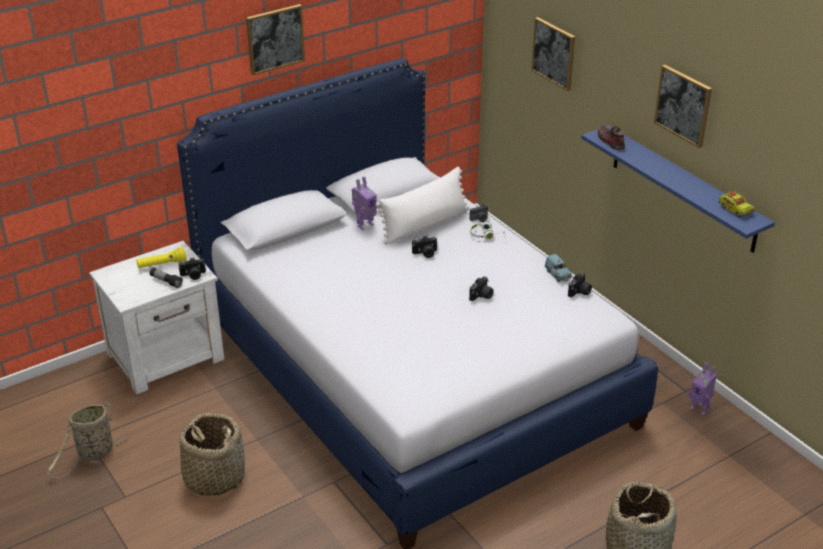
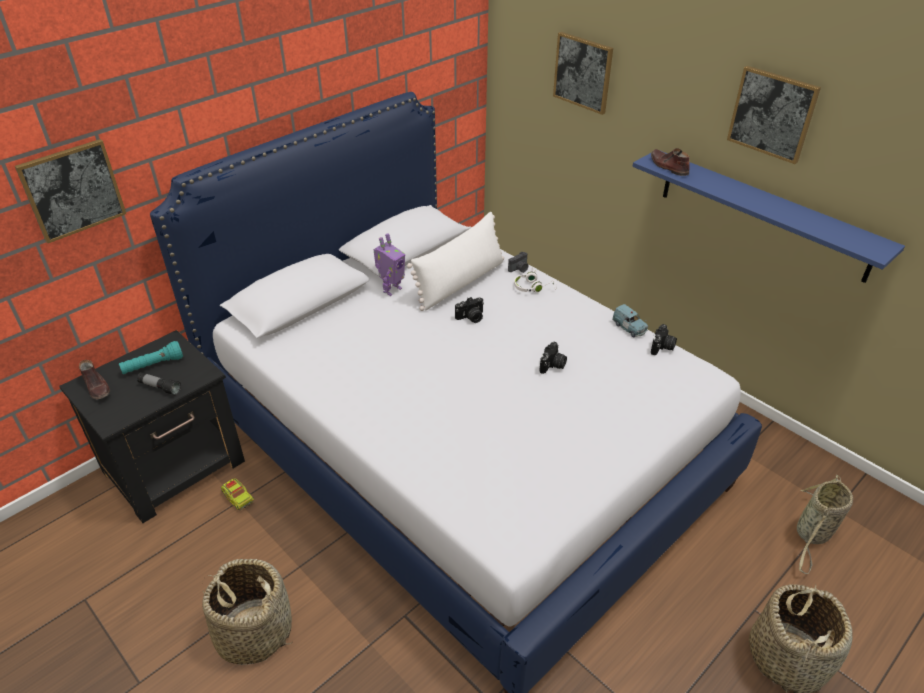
camera: 10 degrees left, 5 degrees up
(94, 454) = (93, 620): basket -> basket (812, 535)
(118, 276) = (97, 387): none -> brown shoe
(162, 265) = (153, 365): yellow flashlight -> turquoise flashlight
(167, 357) = (176, 466): white nightstand -> black nightstand
(193, 275) = (194, 375): camera -> none
(275, 39) = (260, 71): picture -> picture (72, 190)
(699, 409) = (782, 454): toy robot -> none
(735, 209) = (852, 234): toy truck -> toy truck (238, 498)

